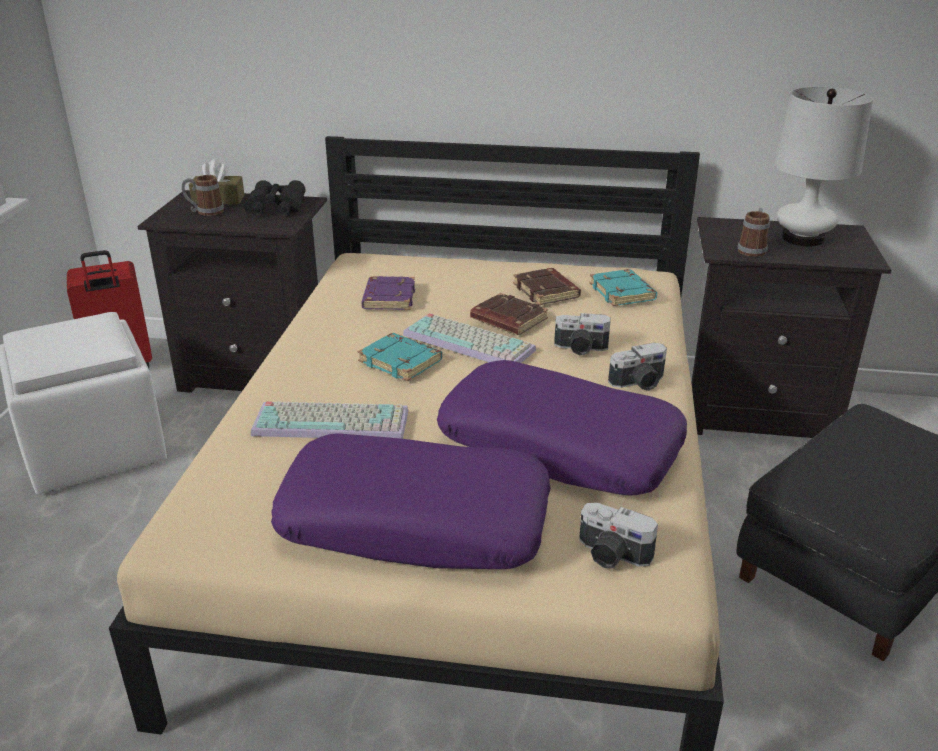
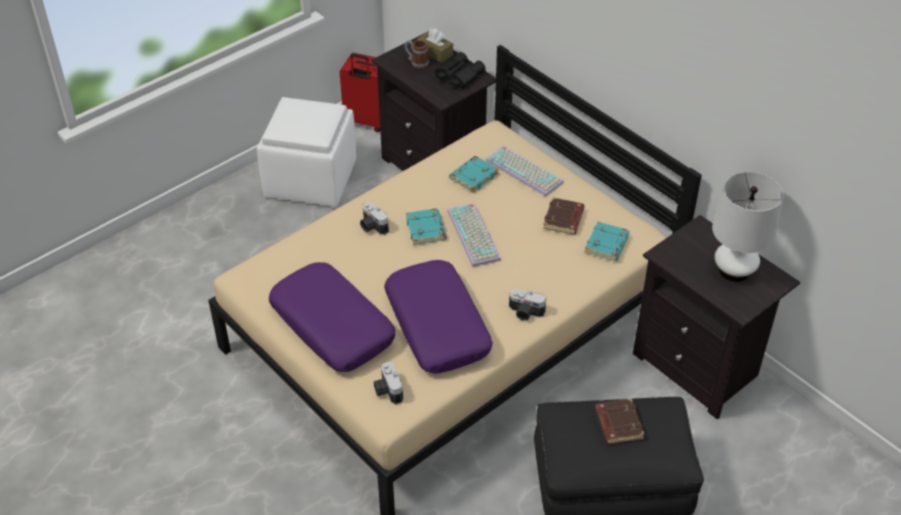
camera: 40 degrees right, 15 degrees up
(333, 421) = (356, 251): keyboard -> keyboard (526, 171)
(388, 298) = (473, 176): purple book -> turquoise book
(507, 320) = (513, 230): brown book -> brown book (618, 423)
(580, 348) = (525, 273): camera -> camera (372, 226)
(752, 249) = (685, 262): mug -> none

